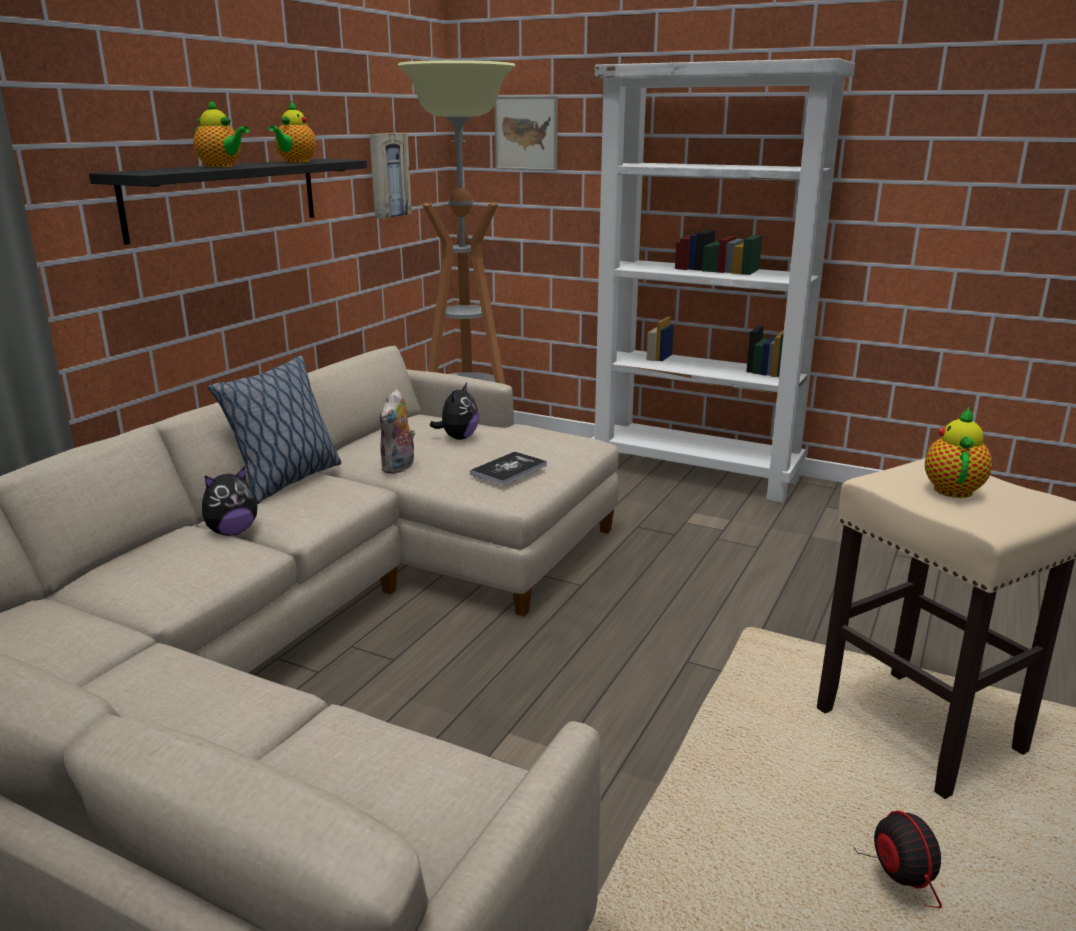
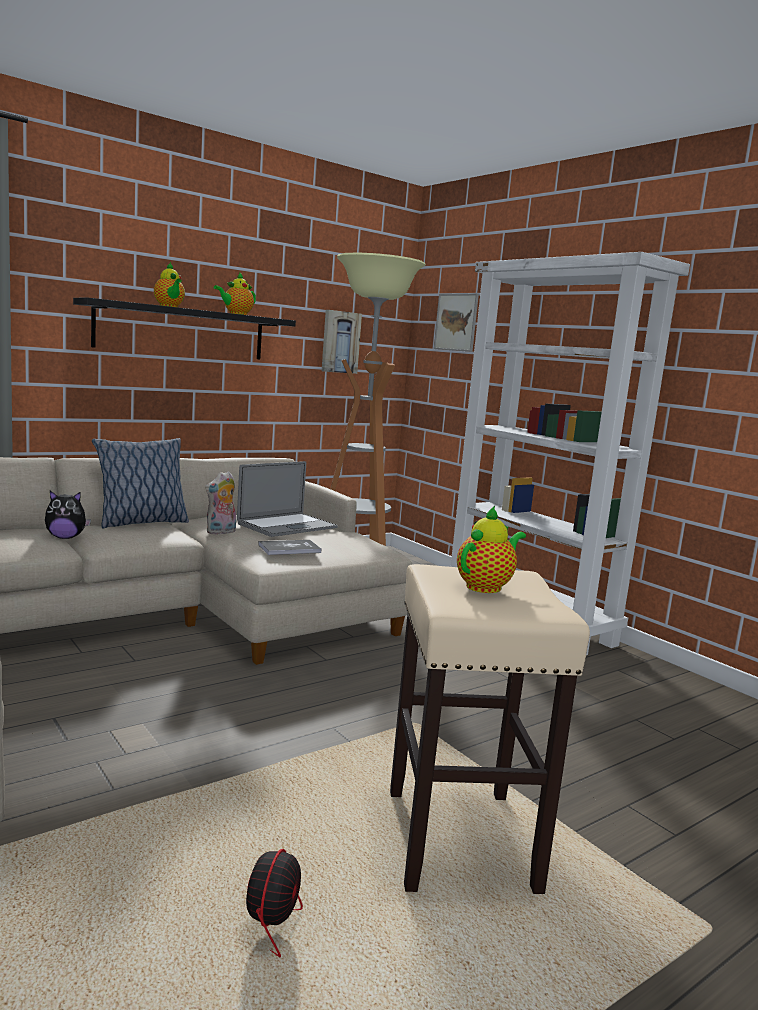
camera: 25 degrees right, 10 degrees down
(458, 438) = (287, 526): plush toy -> laptop

